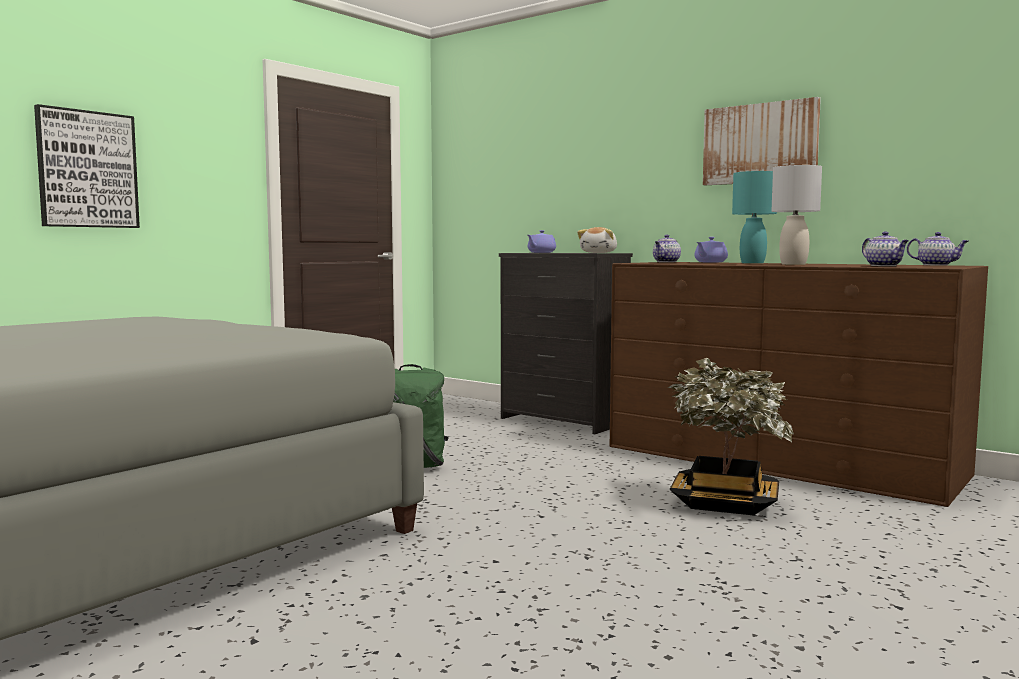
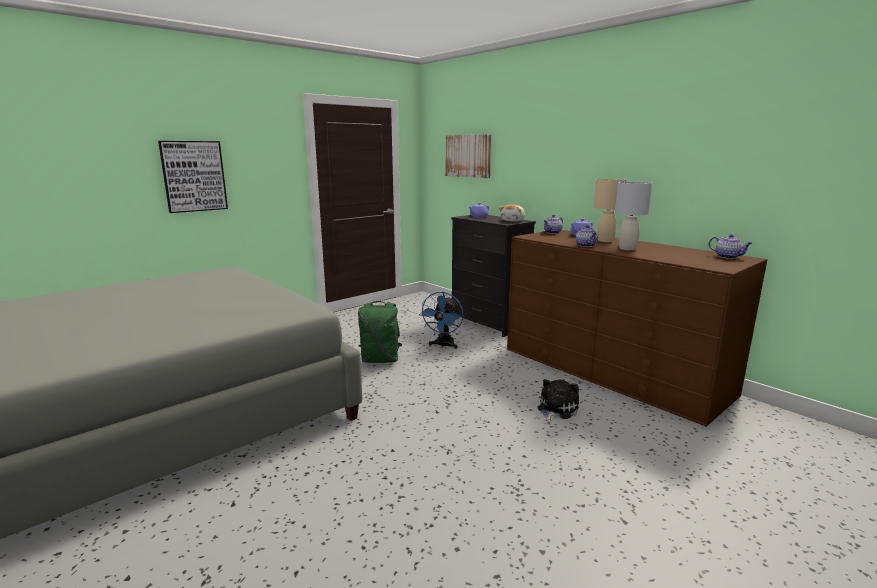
camera: 10 degrees right, 10 degrees up
(506, 447) = (443, 345): none -> blue fan
(724, 503) = (556, 409): potted plant -> plush toy
(752, 263) = (605, 241): turquoise table lamp -> beige table lamp
(760, 143) = (620, 155): picture -> picture (468, 156)
(884, 266) = (685, 259): teapot -> teapot (586, 245)

